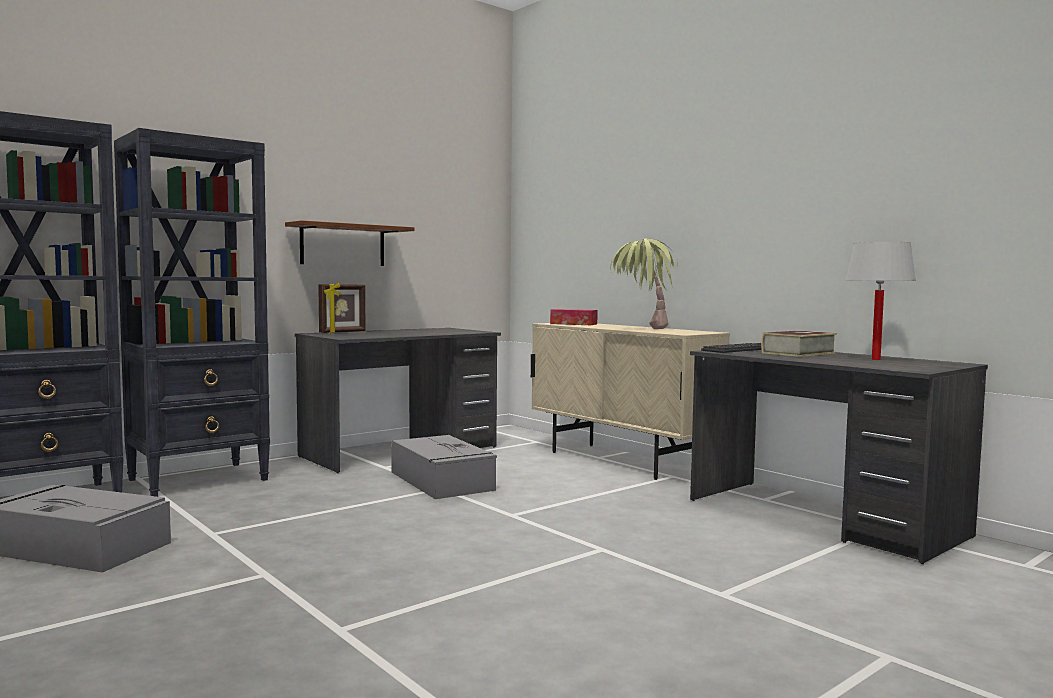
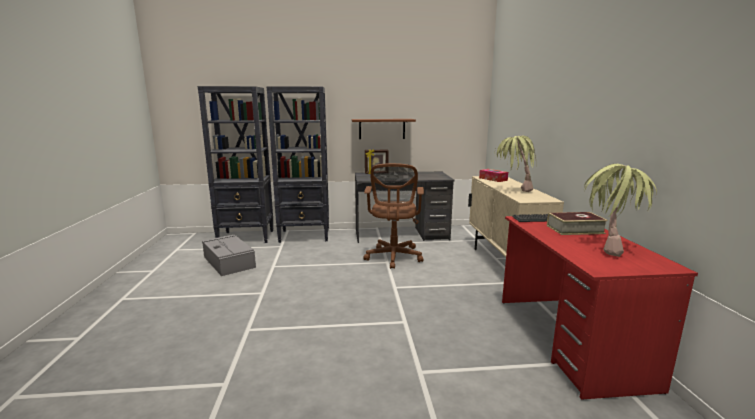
camera: 35 degrees right, 10 degrees up
(442, 481) = (393, 258): grey storage box -> brown office chair
(822, 518) = (569, 340): grey desk -> red desk
(876, 359) = (610, 248): white table lamp -> potted plant

